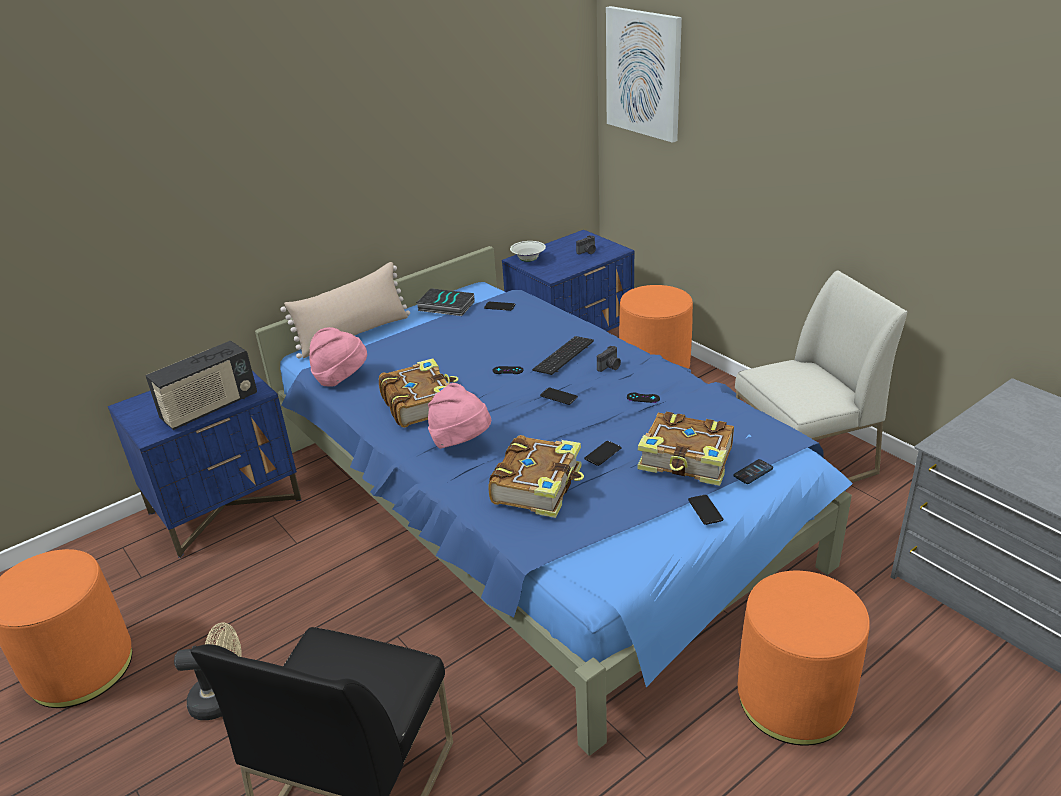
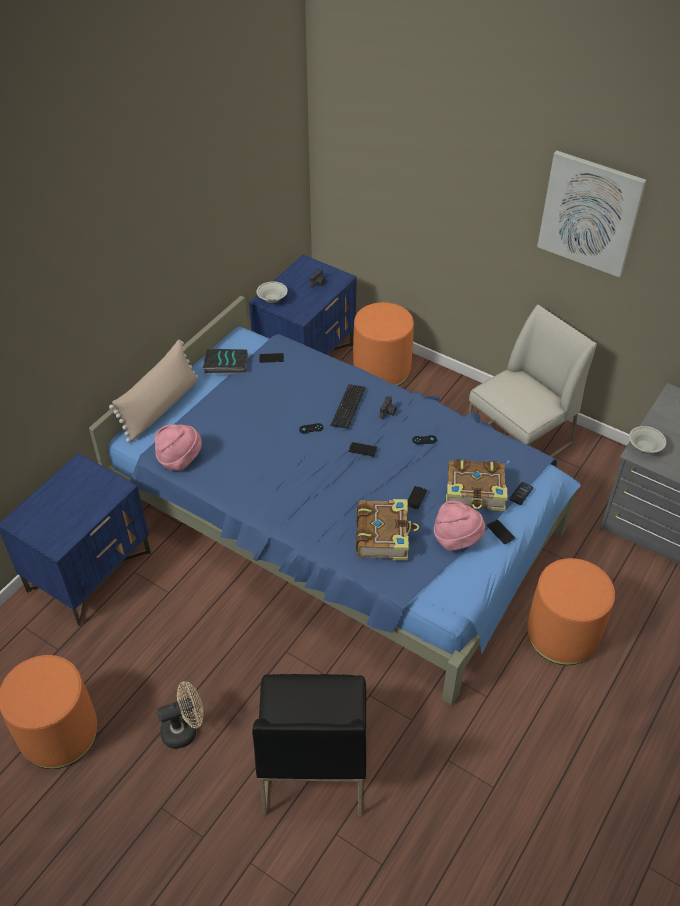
camera: 20 degrees left, 15 degrees up
(209, 408) = (89, 511): radio -> none
(420, 404) = (260, 475): book -> none
(461, 442) = (310, 507): pink hat -> pink hat (456, 539)
(644, 73) = (358, 135): picture -> picture (590, 213)
(955, 442) = (644, 448): none -> white bowl

